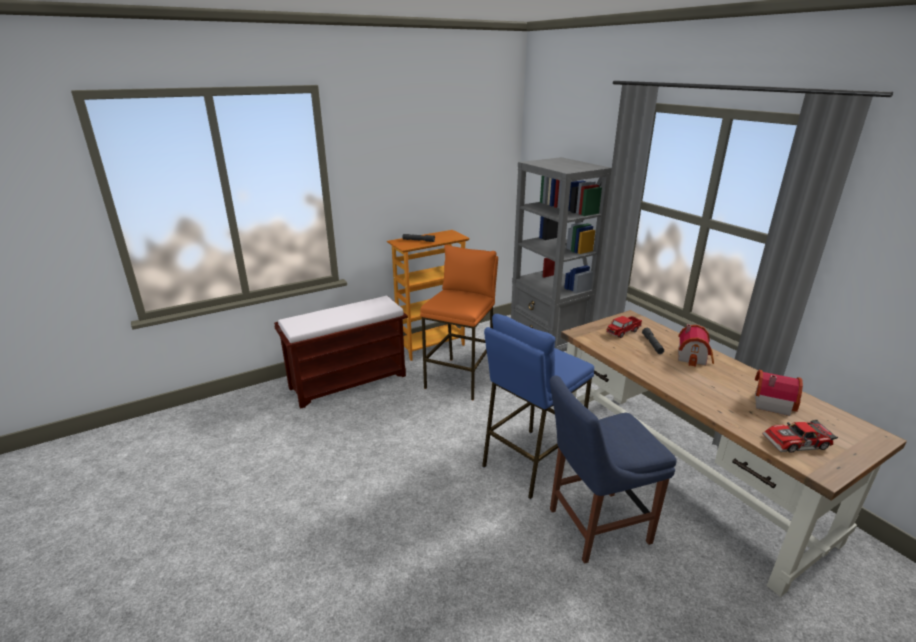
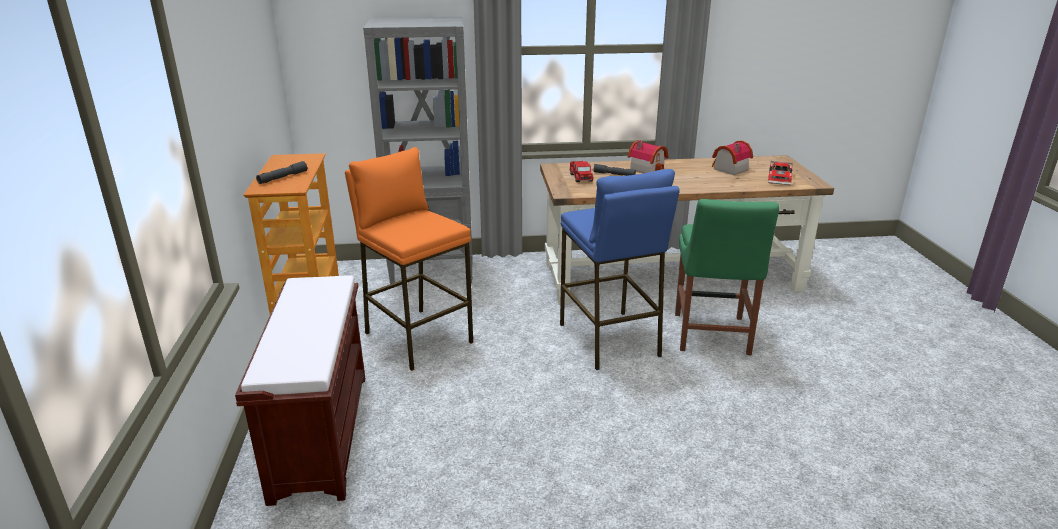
camera: 65 degrees left, 0 degrees up
(594, 526) = (711, 336): blue chair -> green chair

